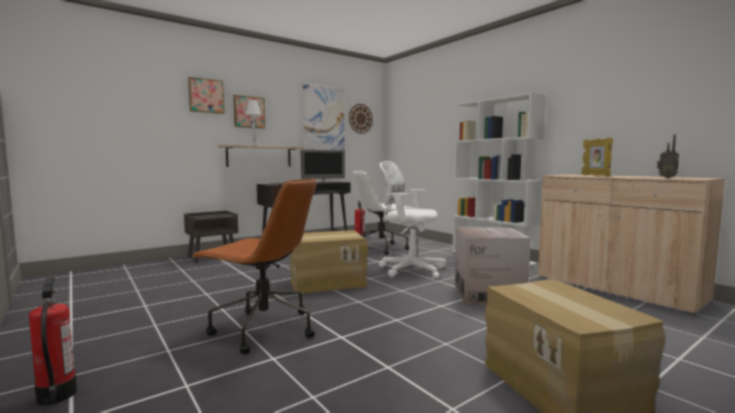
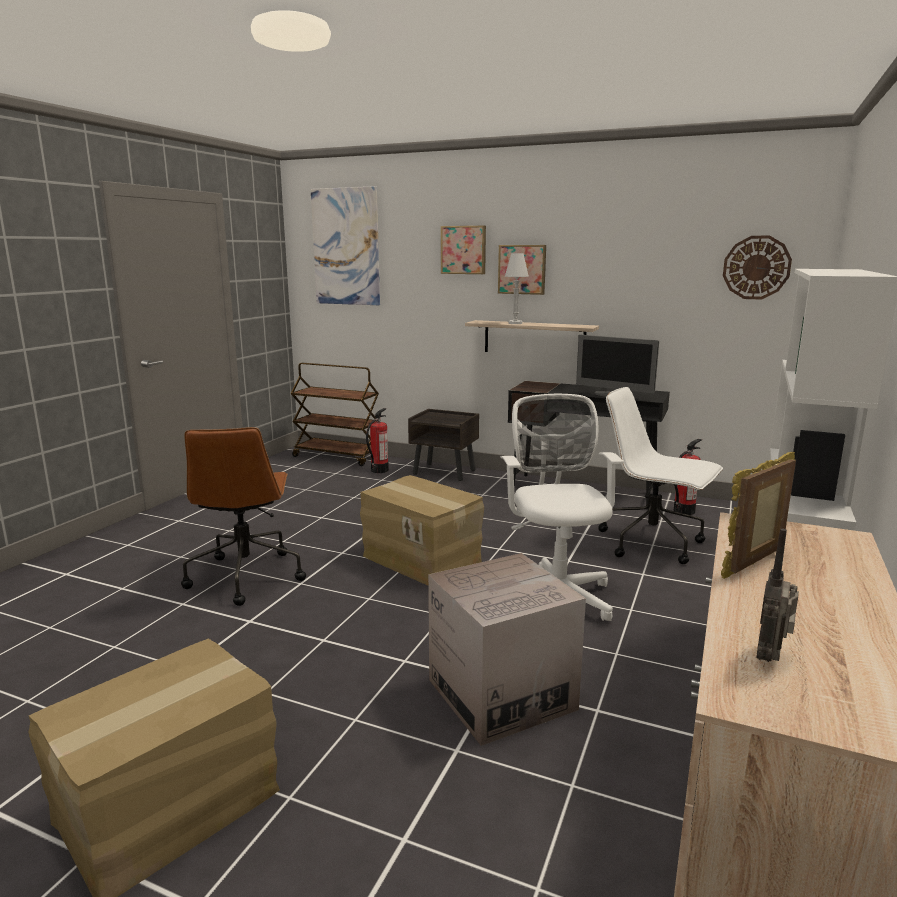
camera: 60 degrees right, 10 degrees up
(56, 395) = (98, 554): fire extinguisher -> fire extinguisher (379, 470)
(97, 272) = (338, 457): none -> brown cart
(324, 121) = (662, 278): picture -> picture (345, 247)

